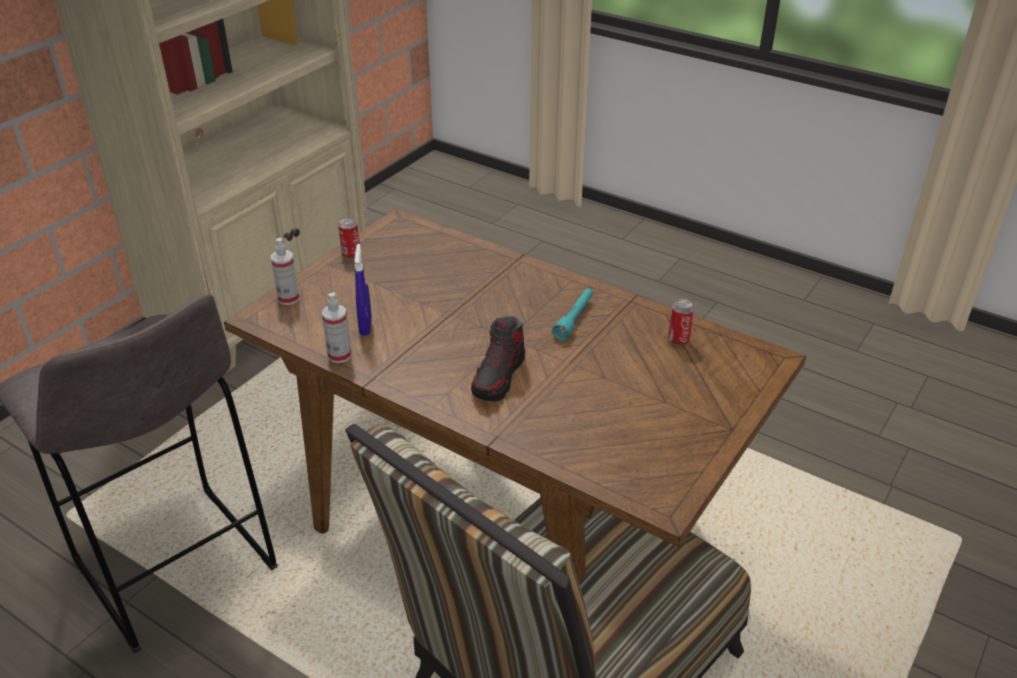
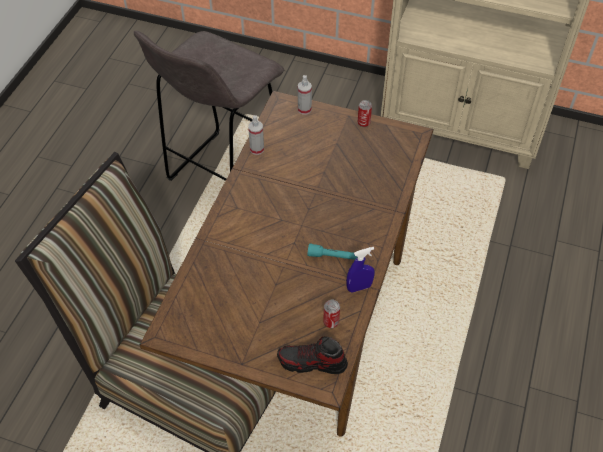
camera: 75 degrees right, 15 degrees up
(365, 326) = (289, 152): blue spray bottle -> blue spray bottle (359, 287)
(499, 377) = (259, 229): shoe -> shoe (312, 363)

